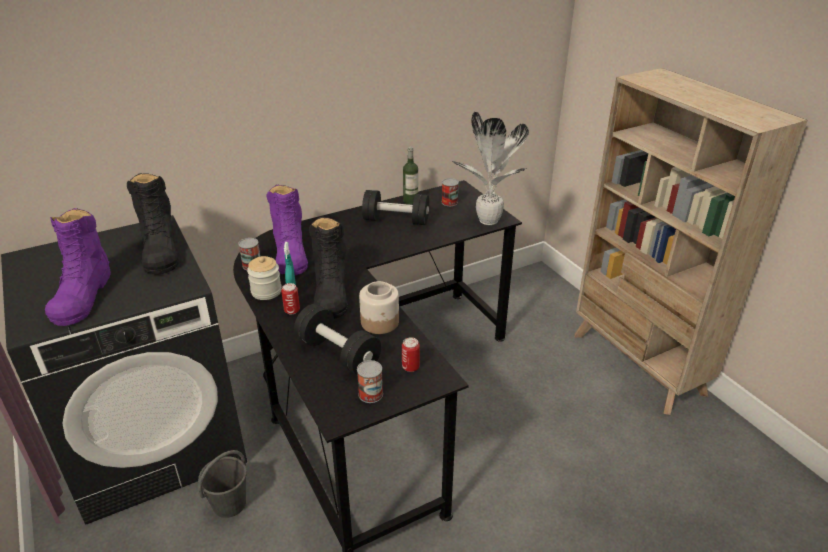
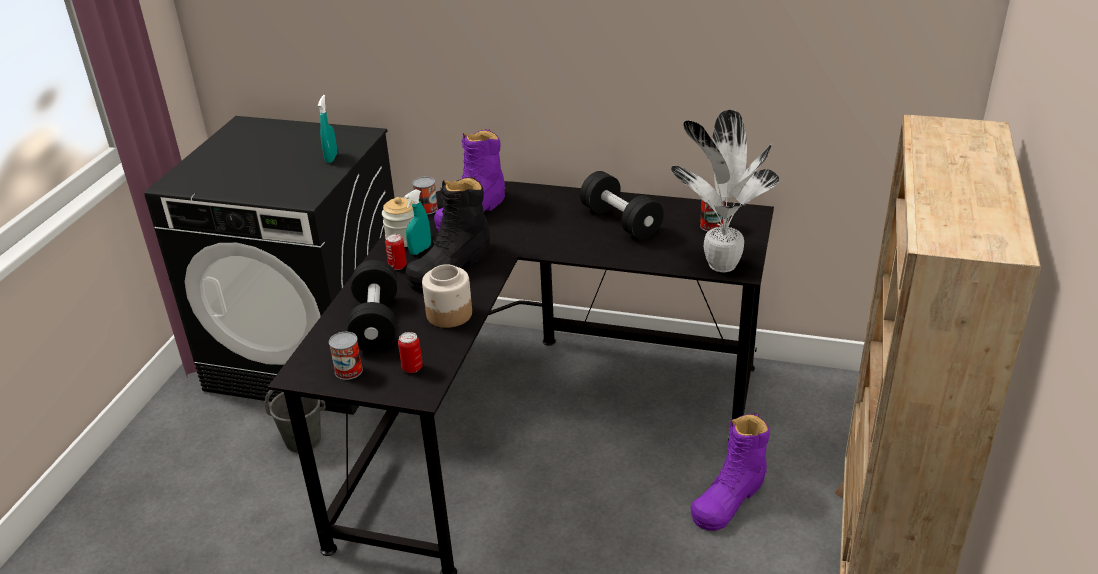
camera: 45 degrees right, 0 degrees up
(83, 295) = (234, 172): purple boot -> purple boot (729, 498)
(160, 251) = (331, 158): black boot -> turquoise spray bottle
(410, 201) = (670, 206): bottle -> none

